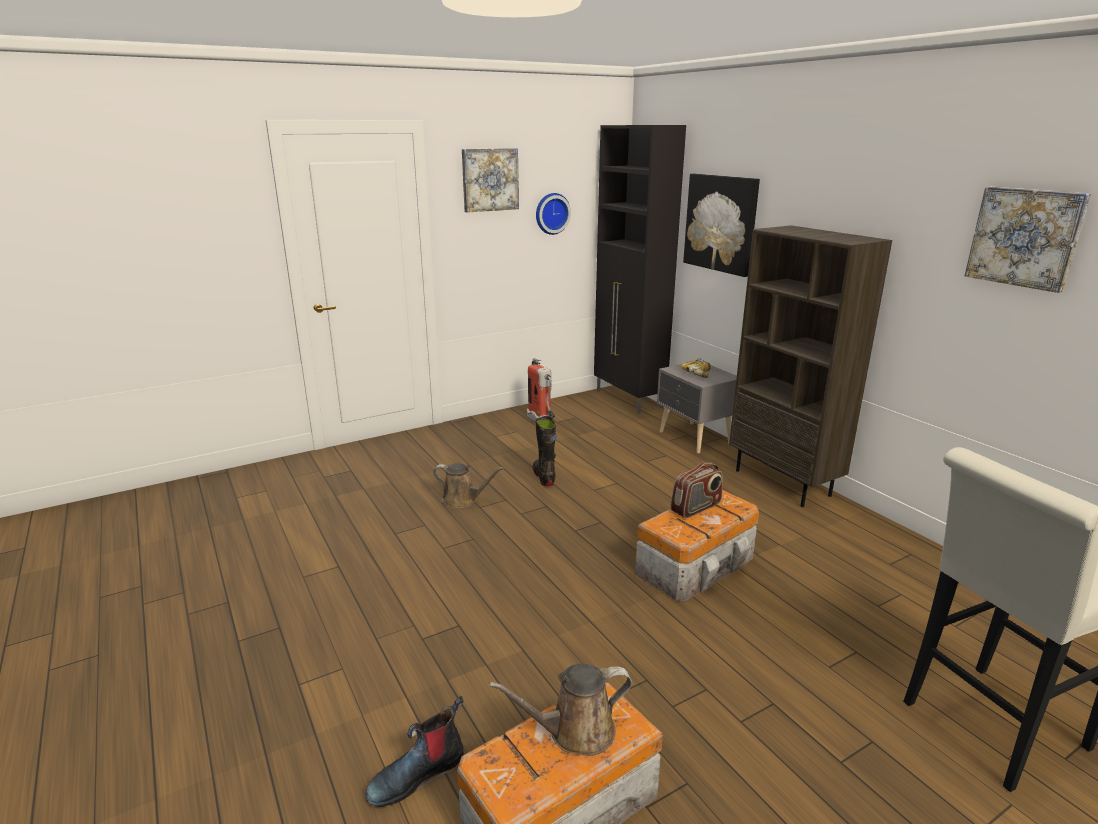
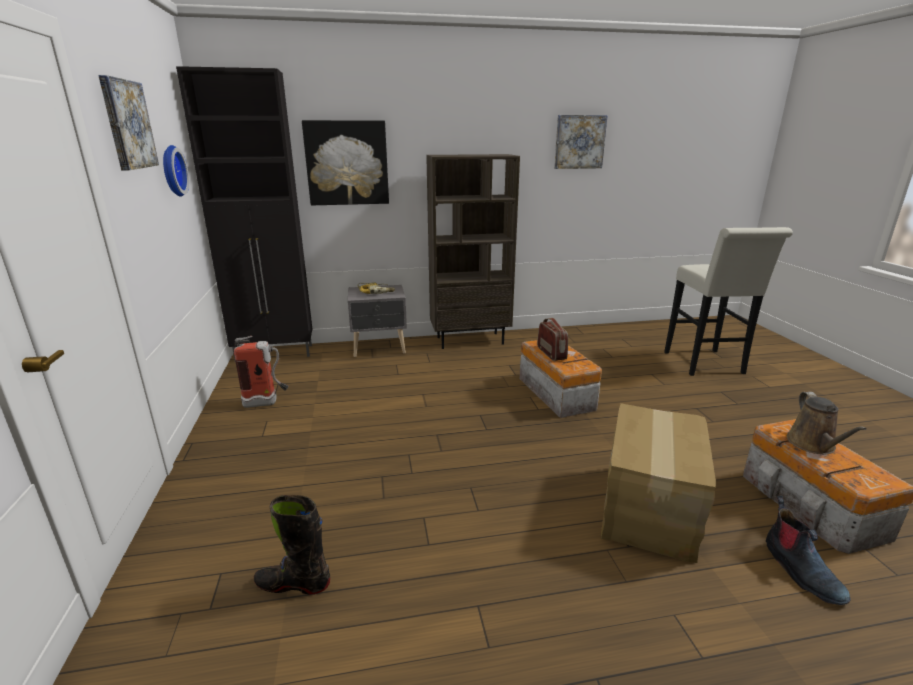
camera: 70 degrees left, 0 degrees up
(463, 500) = (388, 481): brown watering can -> none
(485, 653) = (650, 509): none -> cardboard box
(544, 477) = (382, 425): black boot -> black boot (293, 584)

